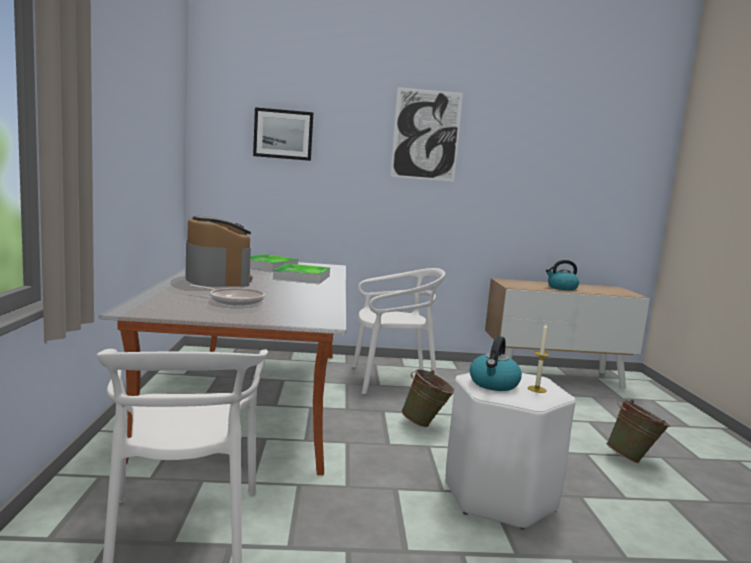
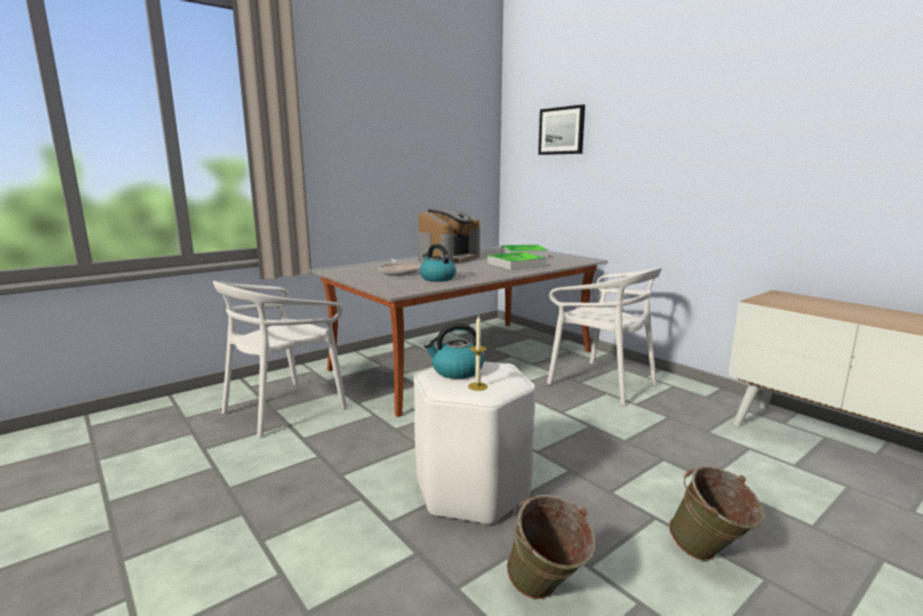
camera: 55 degrees right, 5 degrees up
(426, 135) = (695, 107): picture -> none
(426, 424) = (546, 422): green bucket -> green bucket (546, 594)
(561, 288) = (855, 314): kettle -> kettle (437, 278)

